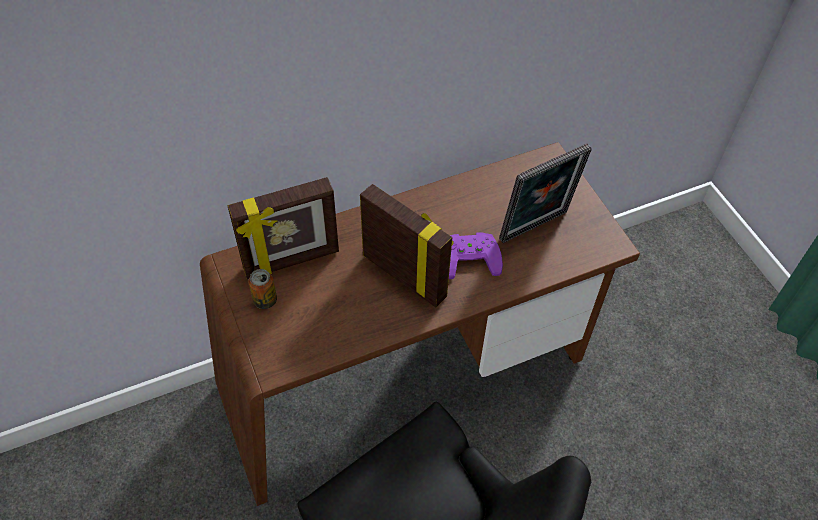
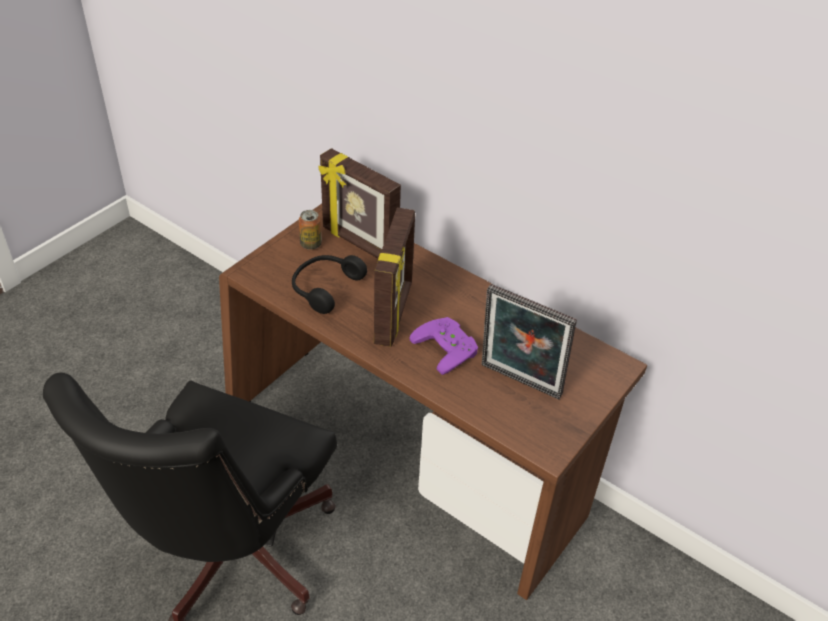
camera: 60 degrees right, 10 degrees down
(336, 315) = (324, 288): none -> black headphones

